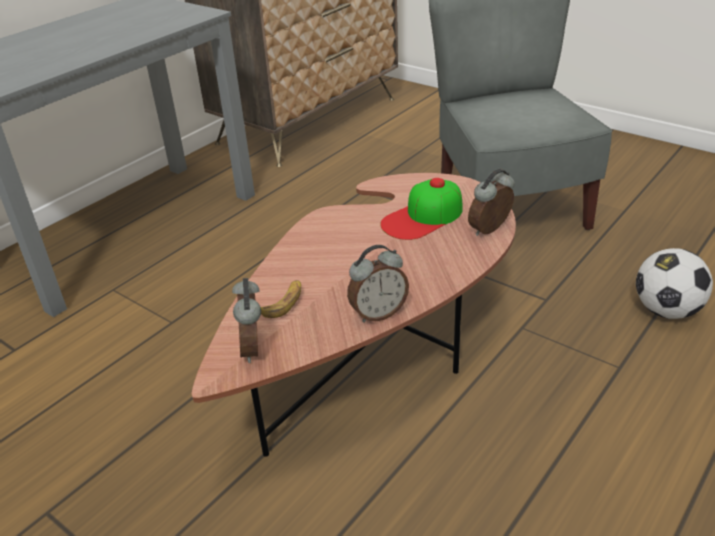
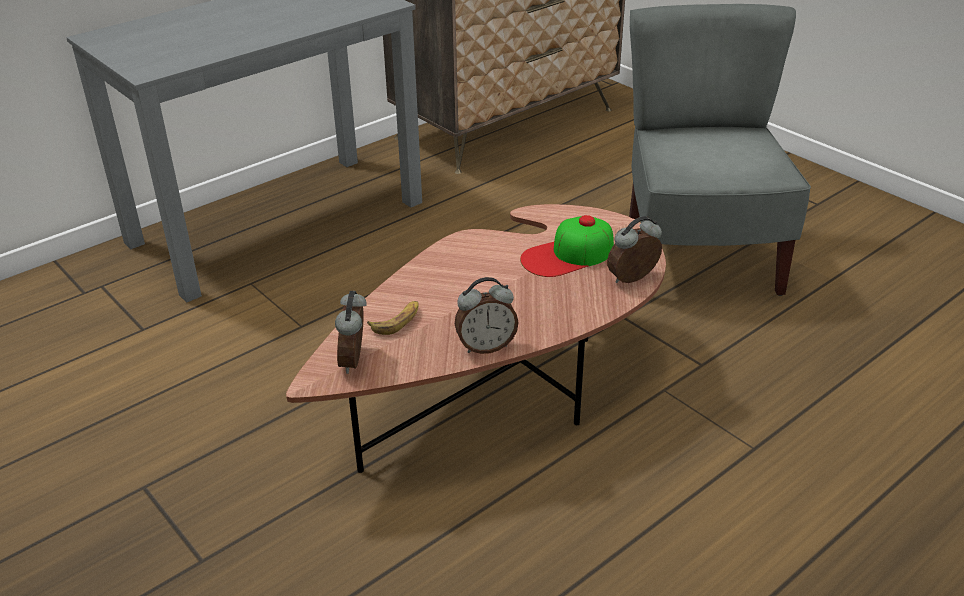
camera: 10 degrees right, 0 degrees up
(666, 310) = (832, 397): football -> none

